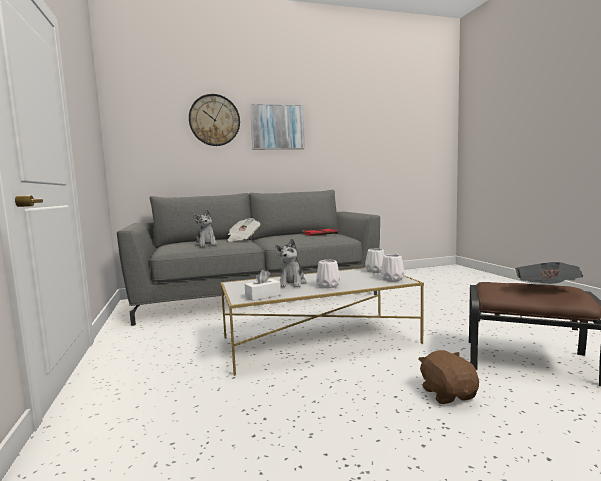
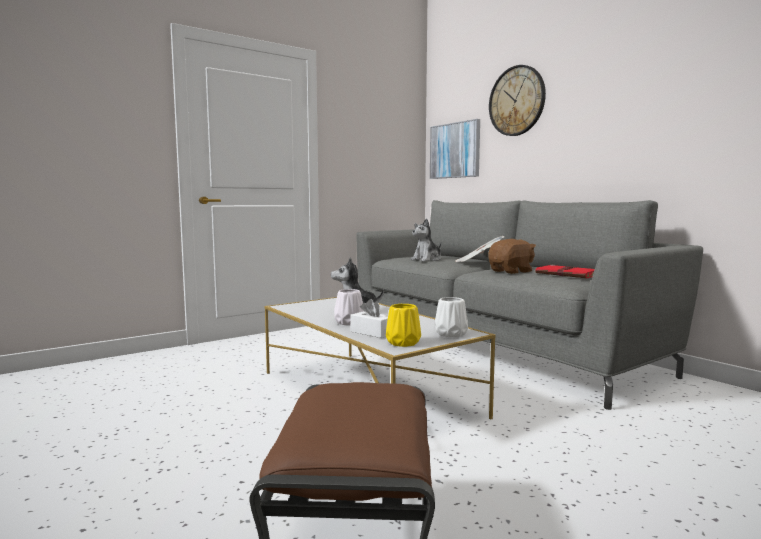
camera: 70 degrees right, 0 degrees up
(263, 296) = (297, 309): white tissue box -> white tissue box (372, 332)
(277, 127) = (596, 95): picture -> picture (455, 150)
(392, 279) = (402, 343): white vase -> yellow vase
(448, 394) = (232, 472): brown plush toy -> brown plush toy (511, 271)
(546, 289) = (345, 420): newspaper -> none

